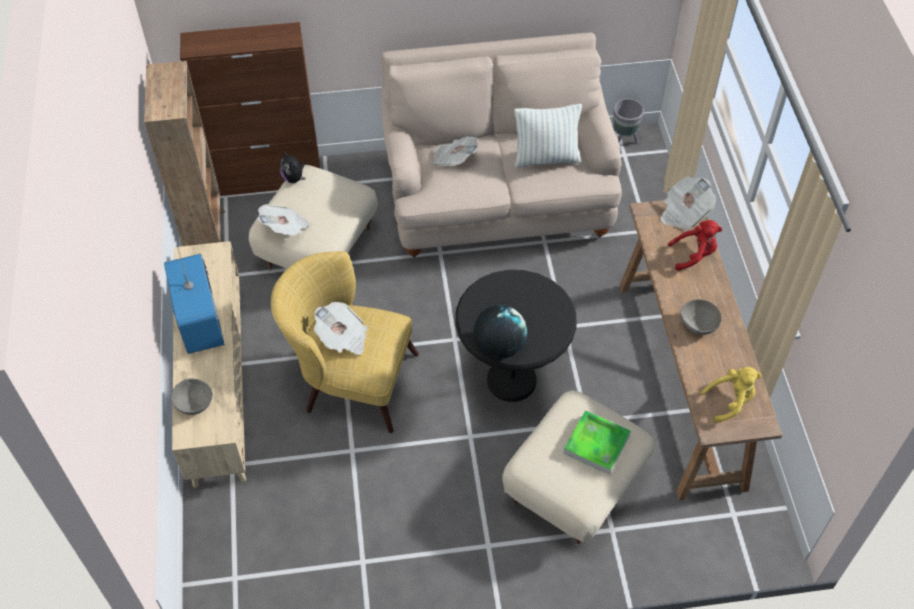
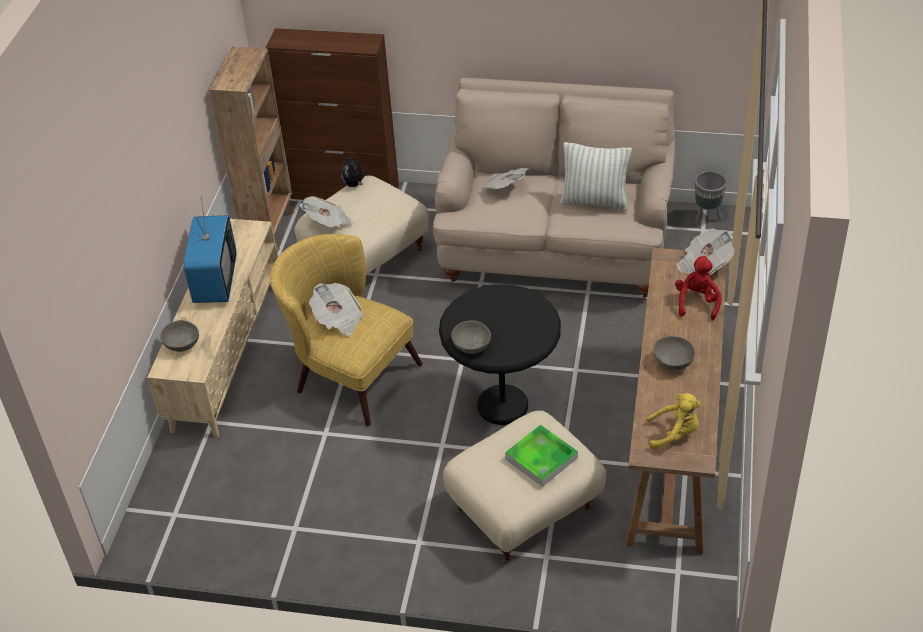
camera: 20 degrees right, 10 degrees down
(499, 346) = (471, 346): globe -> grey bowl
(694, 255) = (697, 302): red plush toy -> red plush toy turned 90 degrees counterclockwise

